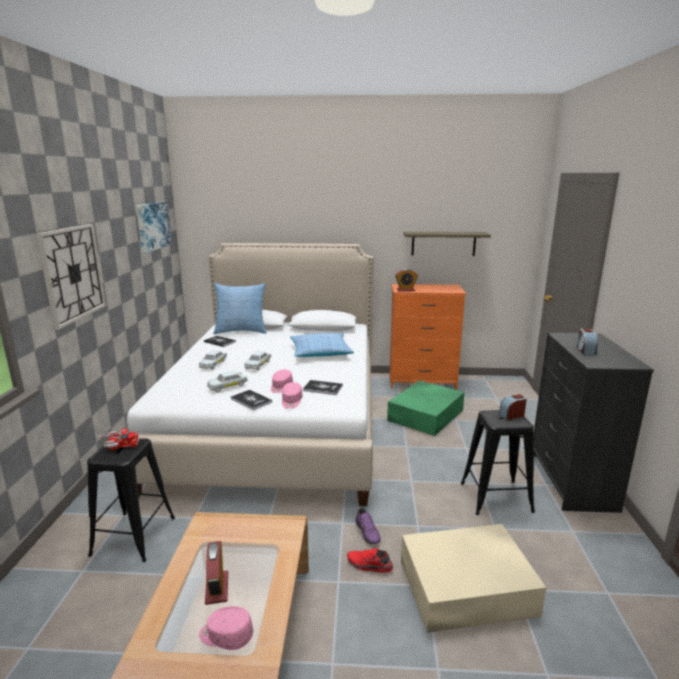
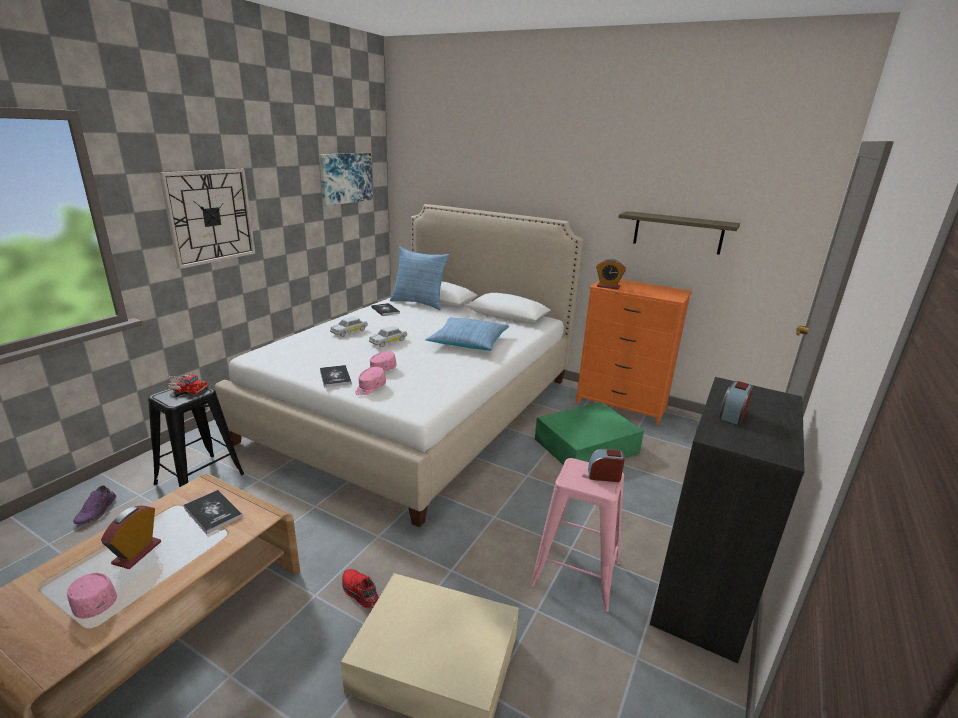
camera: 25 degrees right, 5 degrees up
(227, 386) = (332, 356): white toy car -> none
(323, 388) = (419, 382): book -> book (213, 512)
(368, 532) = (393, 556): purple shoe -> purple shoe (97, 512)
(495, 497) = (575, 573): black stool -> pink stool

